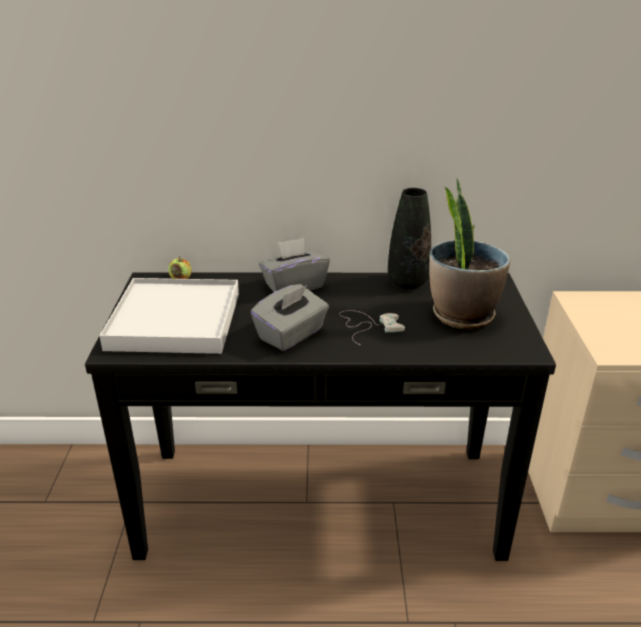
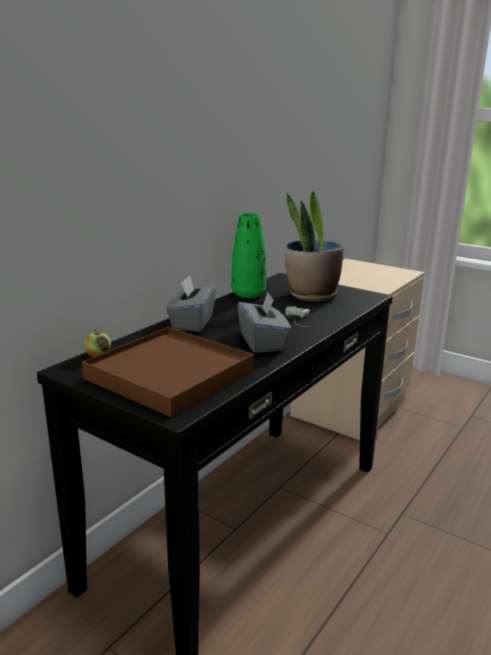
camera: 55 degrees left, 10 degrees down
(175, 320) = (169, 375): white tray -> brown tray
(407, 282) = (248, 294): black vase -> green vase

